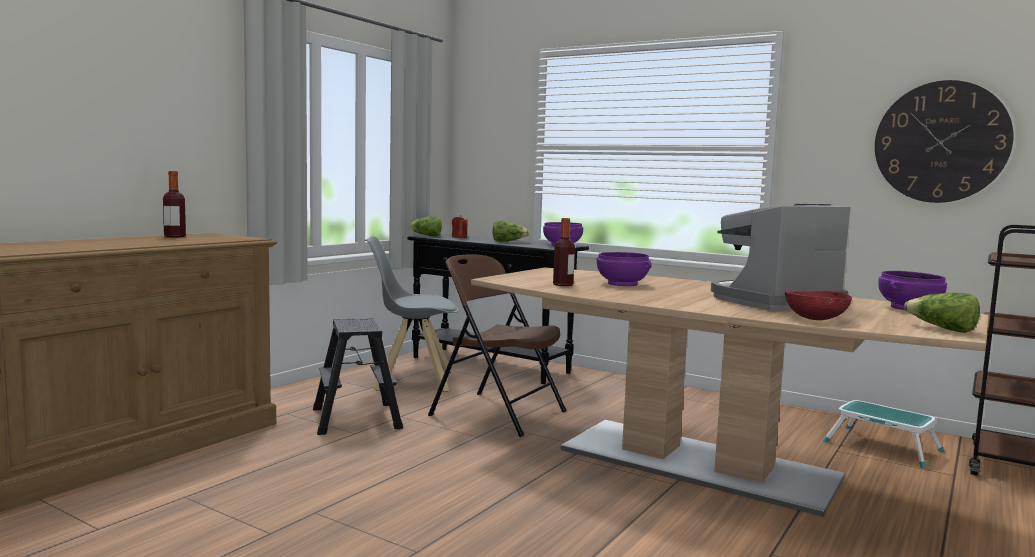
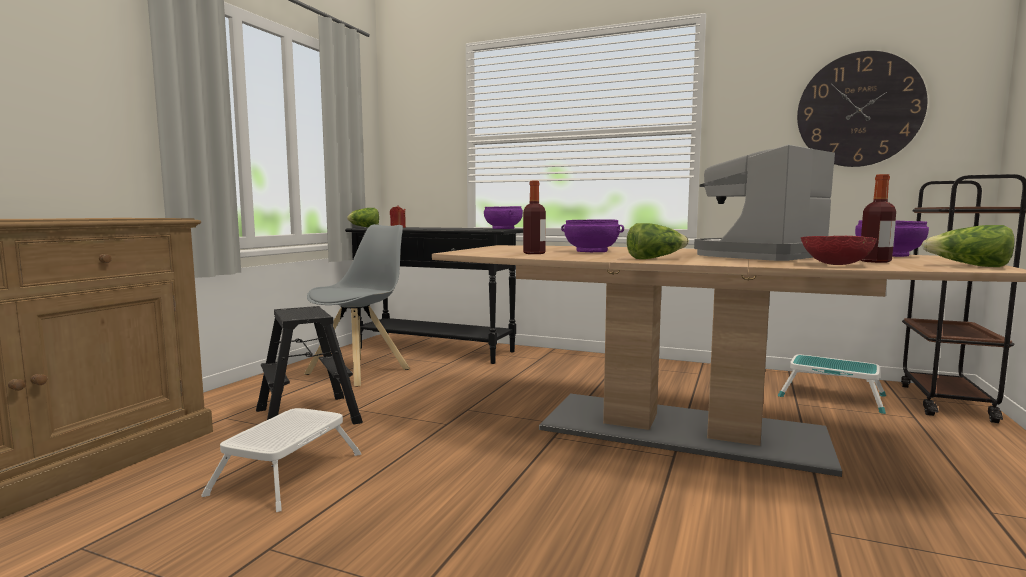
camera: 10 degrees left, 0 degrees up
(174, 236) = (66, 218): bottle -> bottle (875, 261)
(334, 463) = (288, 473): none -> white step ladder
(411, 380) = (360, 370): grey chair -> grey chair turned 135 degrees clockwise
(498, 413) = (460, 396): brown chair -> none
(508, 242) = (448, 228): lettuce -> lettuce (654, 258)

